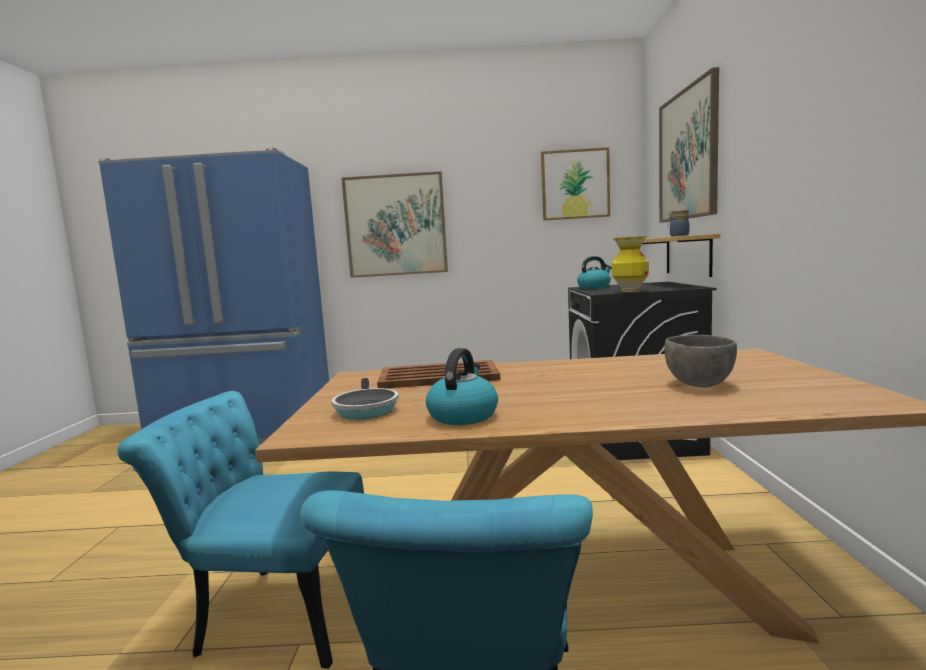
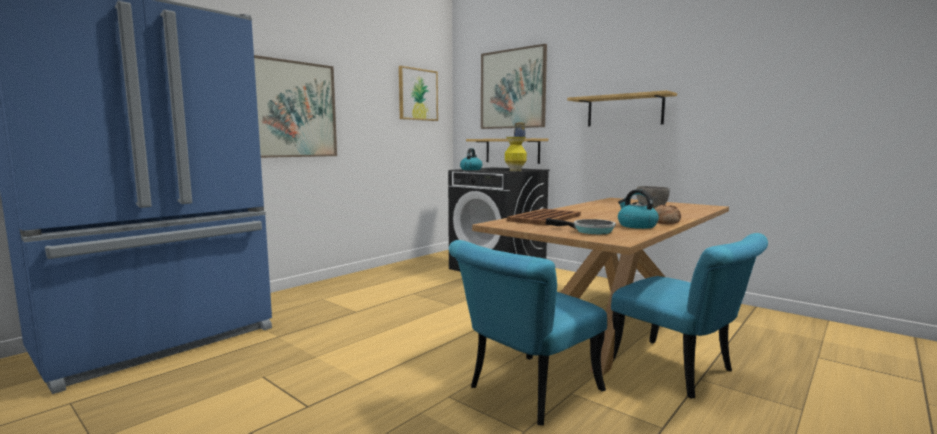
camera: 50 degrees left, 0 degrees up
(545, 419) = (664, 222): none -> bread
(810, 169) = (624, 111): none -> shelf

